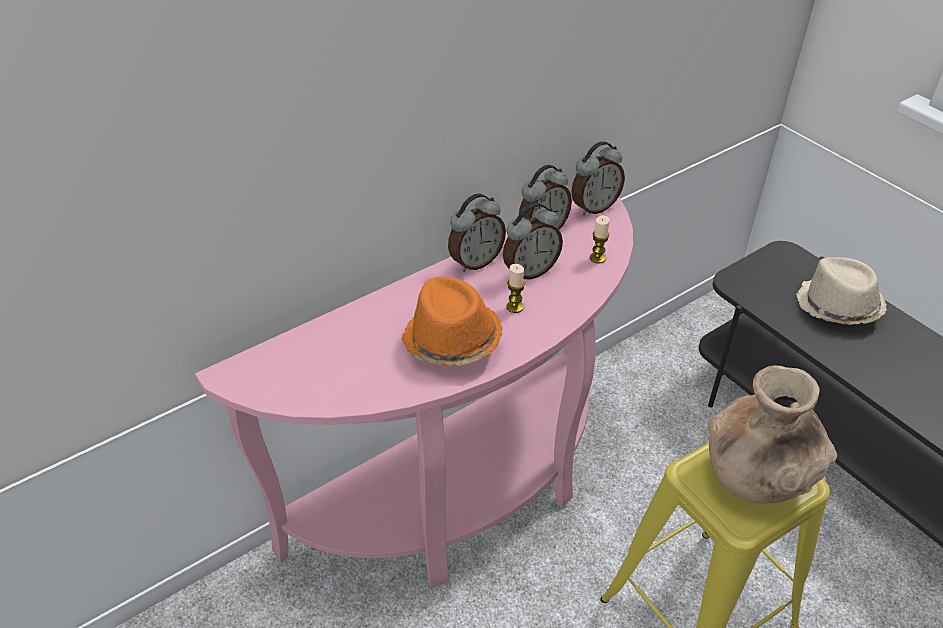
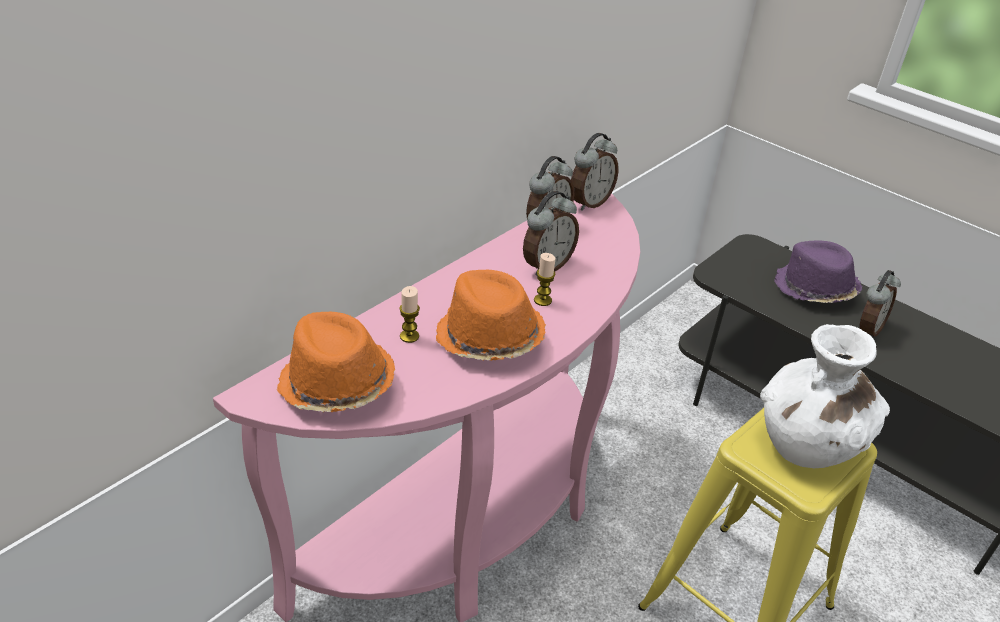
camera: 15 degrees left, 5 degrees down
(301, 372) = (336, 385): none -> orange hat
(475, 261) = (488, 261): alarm clock -> alarm clock (867, 329)
(597, 258) = (609, 248): candle -> candle (409, 336)
(756, 477) = (807, 444): brown vase -> white vase
(837, 307) = (814, 289): beige hat -> purple hat

